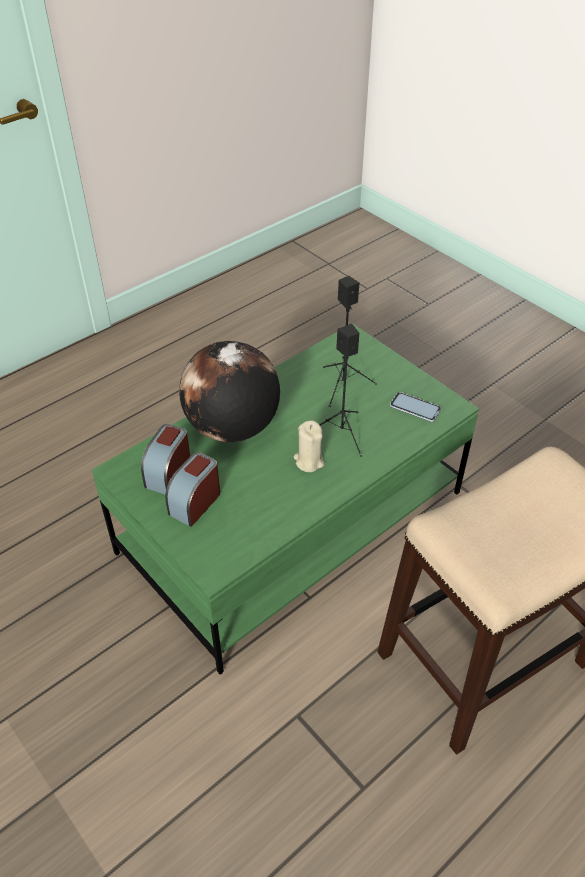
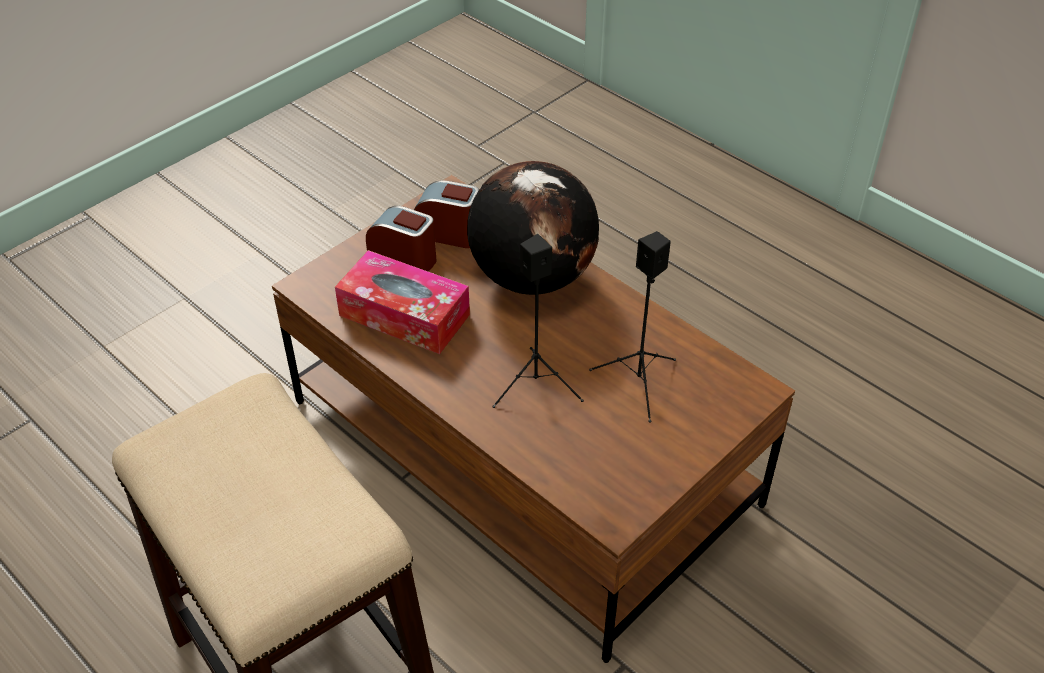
camera: 85 degrees right, 0 degrees up
(262, 503) = (404, 315): none -> tissue box
(292, 523) = (520, 452): green coffee table -> brown coffee table
(309, 461) = (479, 354): beige candle -> none
(415, 407) = (604, 469): phone -> none

